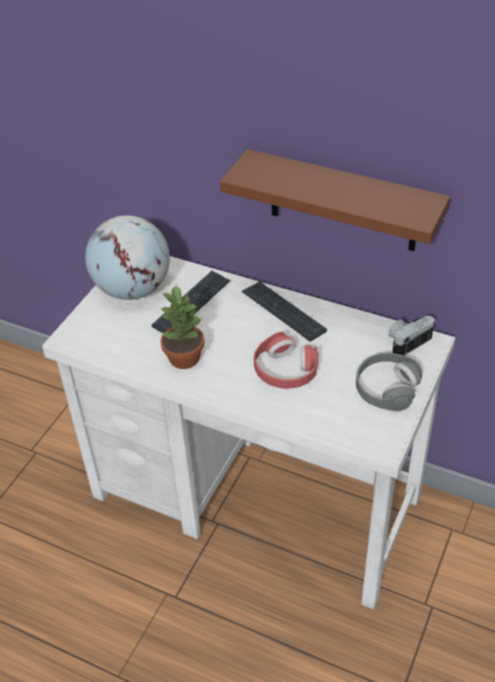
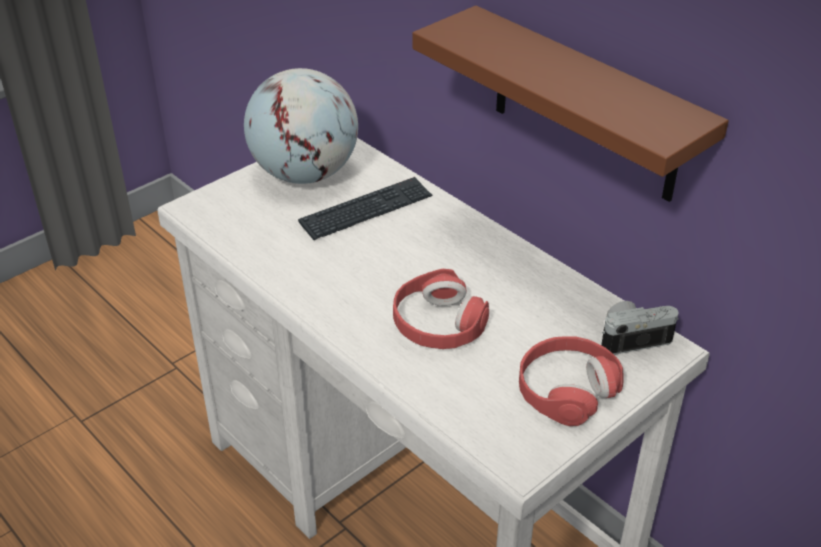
camera: 20 degrees right, 5 degrees down
(184, 357) = (315, 269): potted plant -> none
(283, 312) = (479, 251): keyboard -> none
(386, 388) = (566, 389): grey headphones -> red headphones

